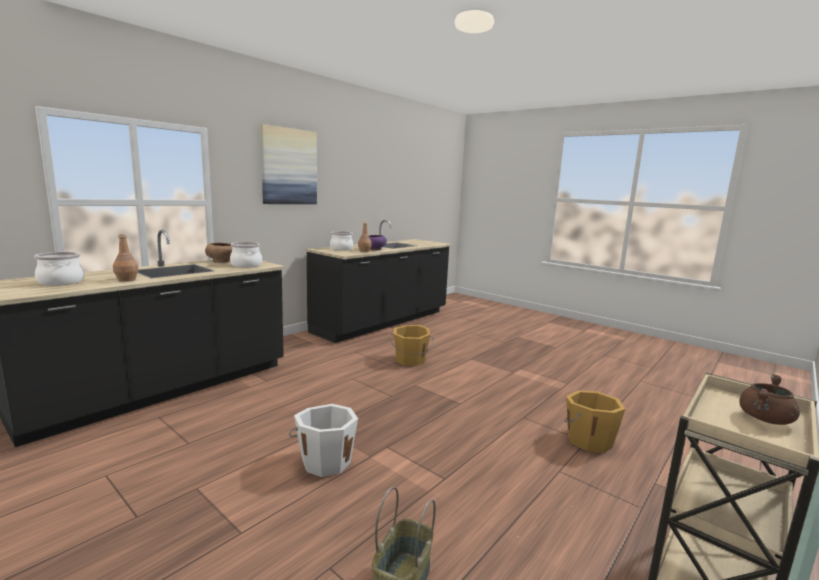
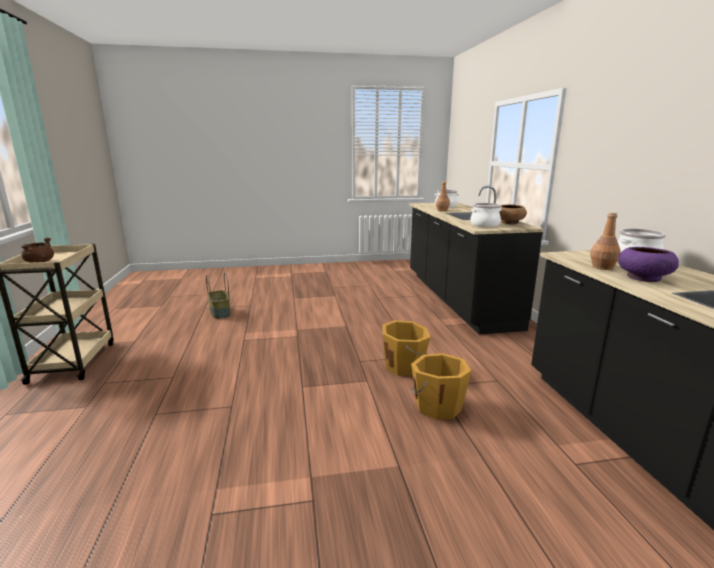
camera: 130 degrees right, 5 degrees up
(289, 166) = (639, 116): picture -> none
(326, 461) = (312, 319): white bucket -> none
(588, 440) = (152, 416): orange bucket -> orange bucket (405, 366)

